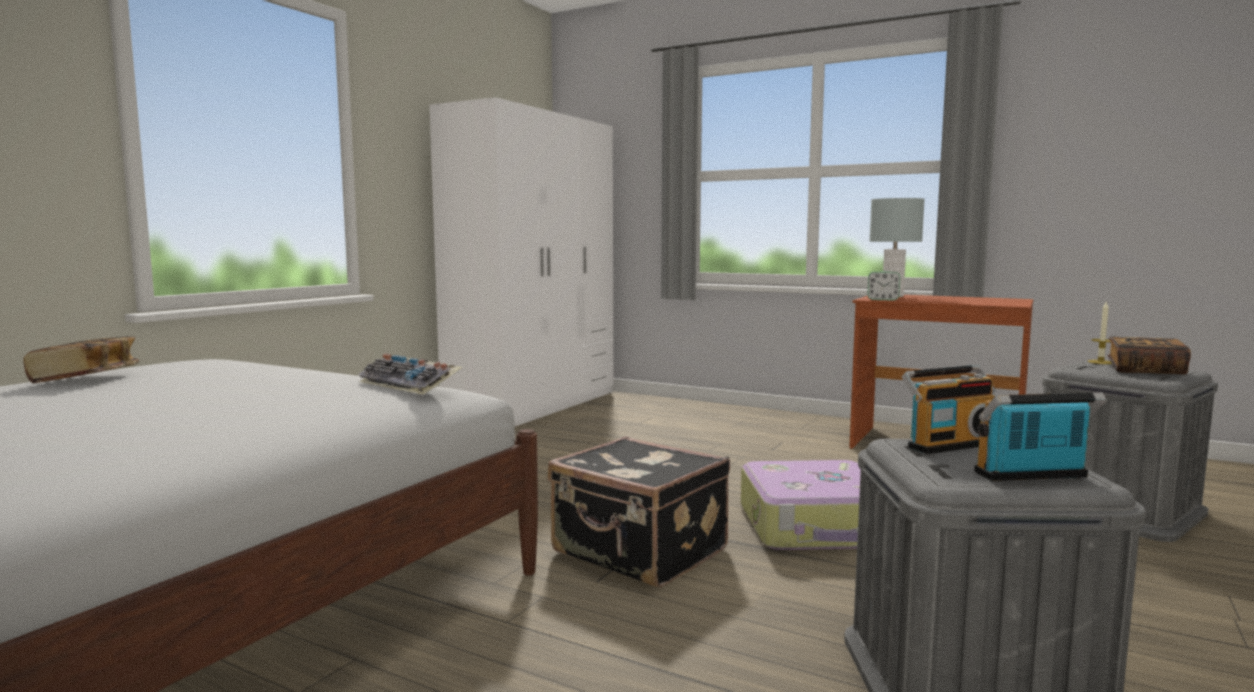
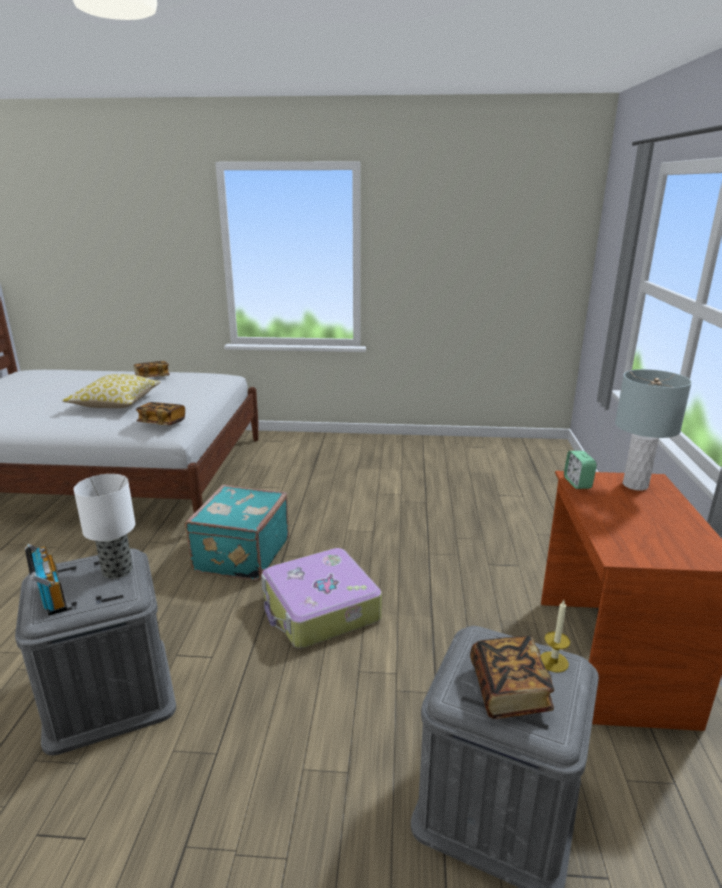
camera: 65 degrees right, 15 degrees up
(198, 399) = (116, 403): none -> pillow
(411, 384) = (162, 423): keyboard -> book
(535, 406) = (493, 450): white wardrobe -> none
(639, 553) = (240, 555): black suitcase -> turquoise suitcase
(948, 444) = (118, 570): radio -> table lamp

